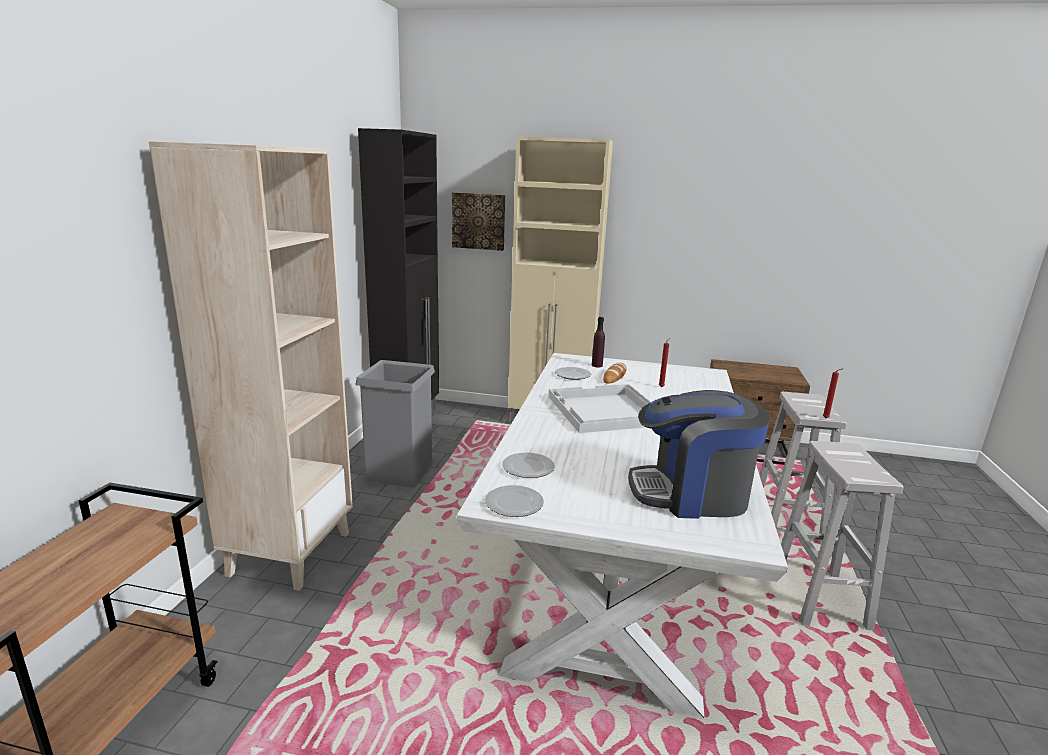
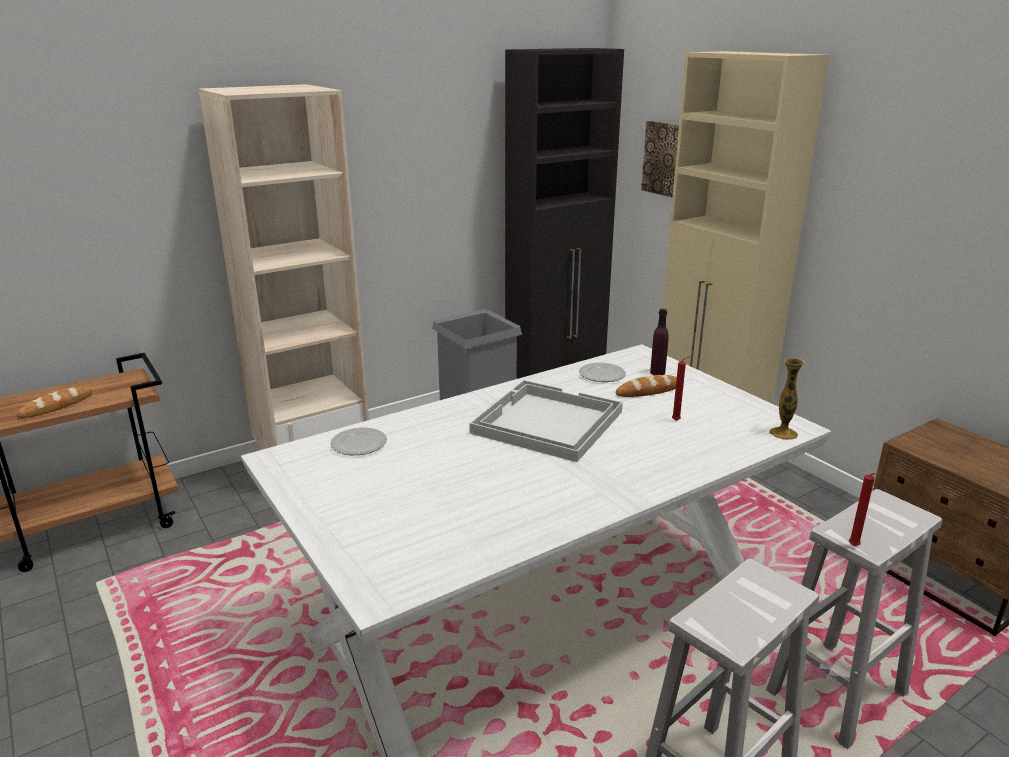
camera: 45 degrees right, 5 degrees up
(69, 582) = (56, 406): none -> bread
(514, 504) = (288, 466): plate -> none
(691, 494) = (433, 530): coffee machine -> none
(714, 377) = (783, 433): none -> vase

